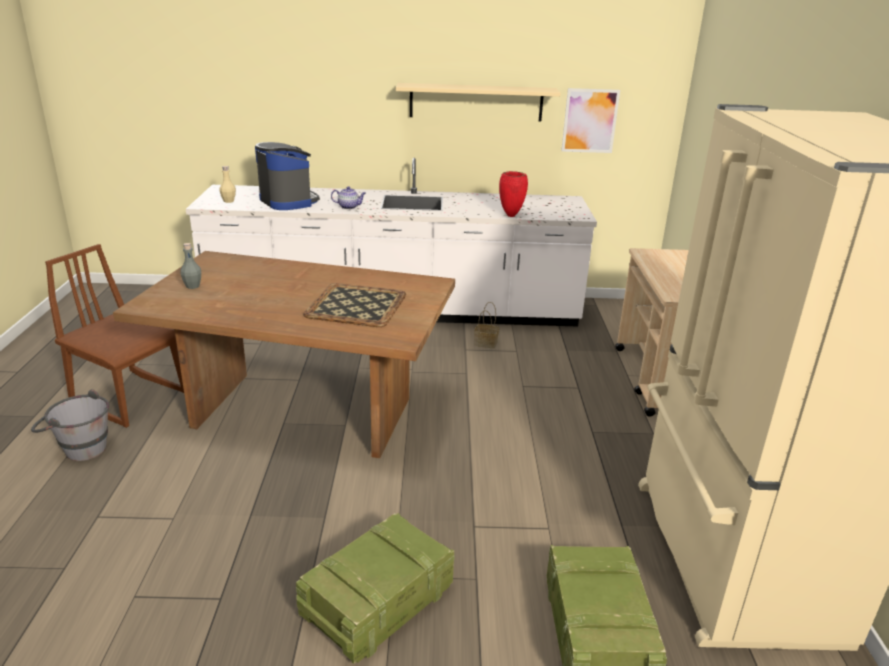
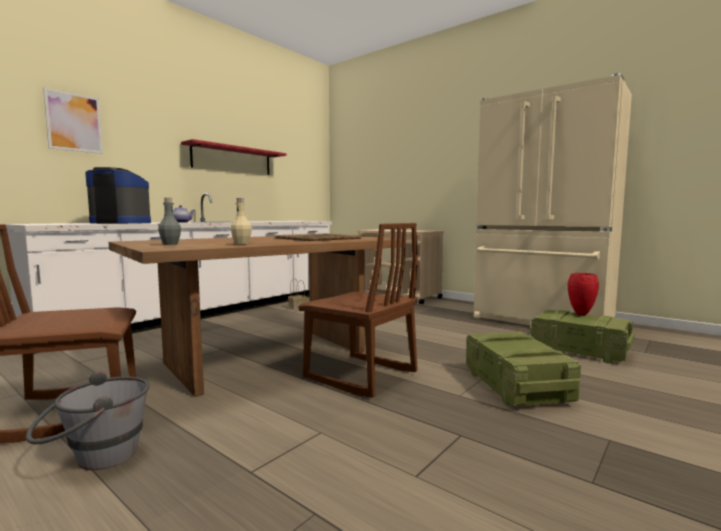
camera: 50 degrees left, 20 degrees down
(228, 201) = (60, 224): beige bottle -> beige bottle (241, 244)
(307, 486) = (360, 376): none -> brown chair
(476, 102) = (232, 160): beige shelf -> red shelf
(511, 215) = (289, 221): red vase -> red vase (580, 315)
(590, 121) = (292, 176): picture -> picture (74, 122)

